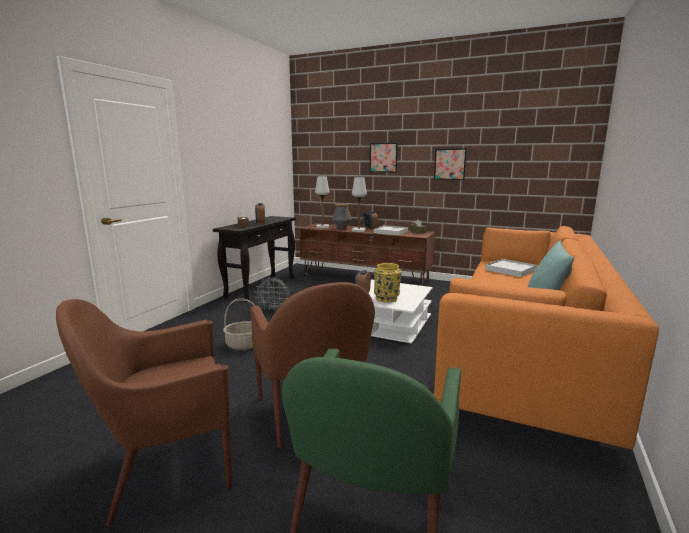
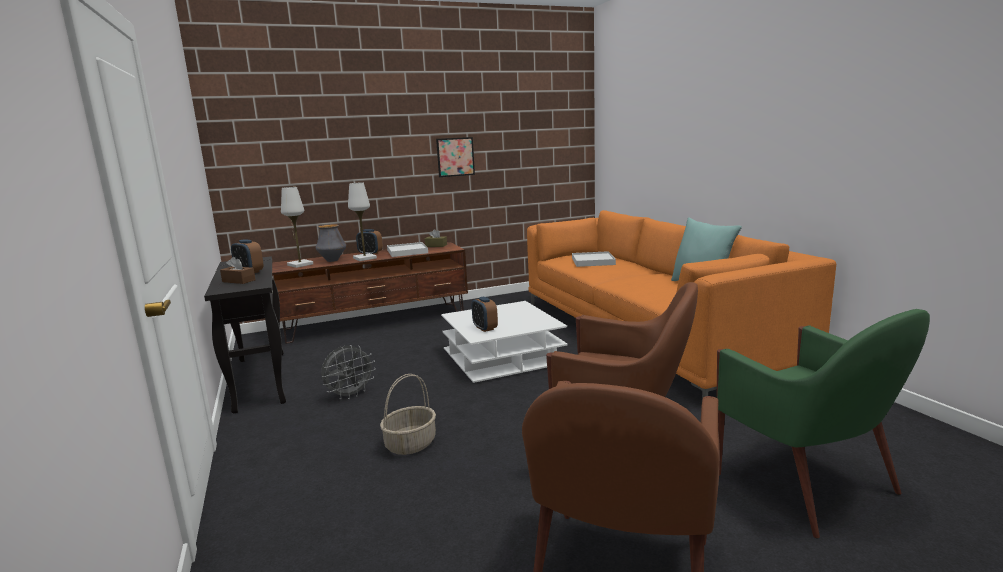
camera: 45 degrees left, 0 degrees up
(383, 157) = (367, 153): picture -> none
(386, 298) = (517, 323): yellow vase -> none

